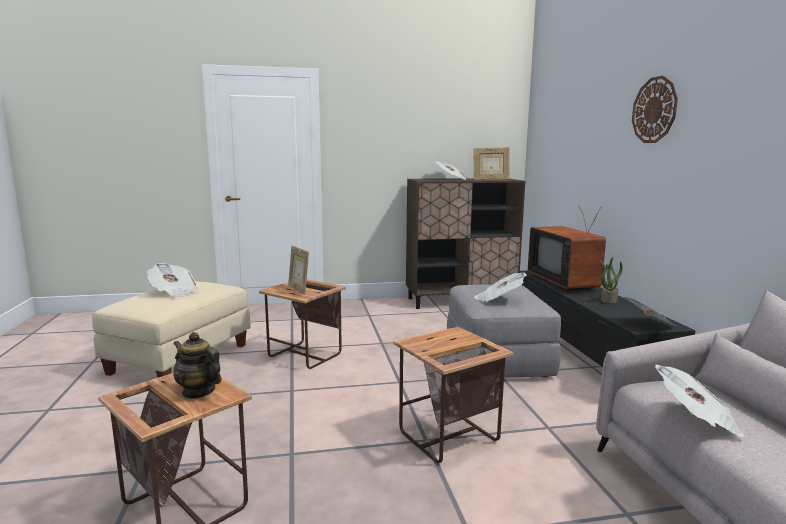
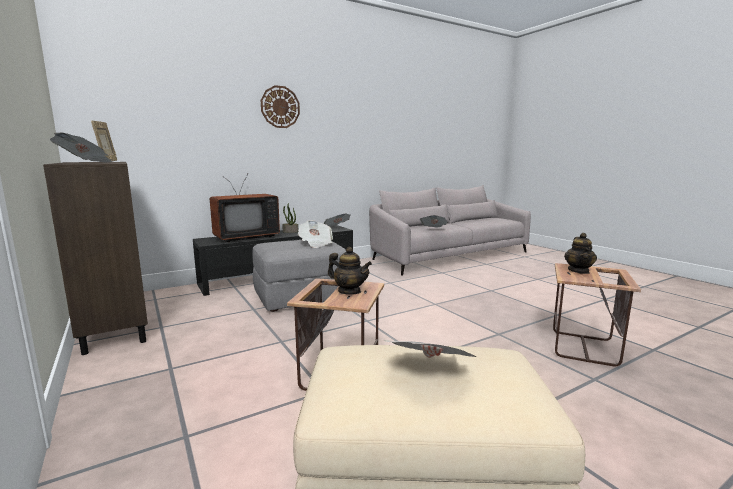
camera: 110 degrees left, 0 degrees up
(298, 290) = (349, 291): picture frame -> teapot
(447, 437) = (426, 300): side table -> none

